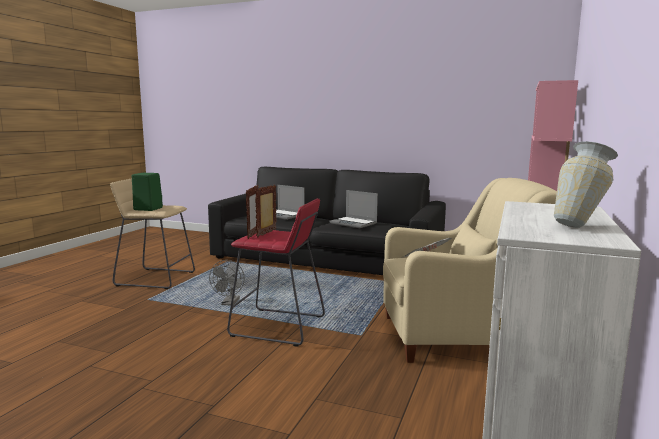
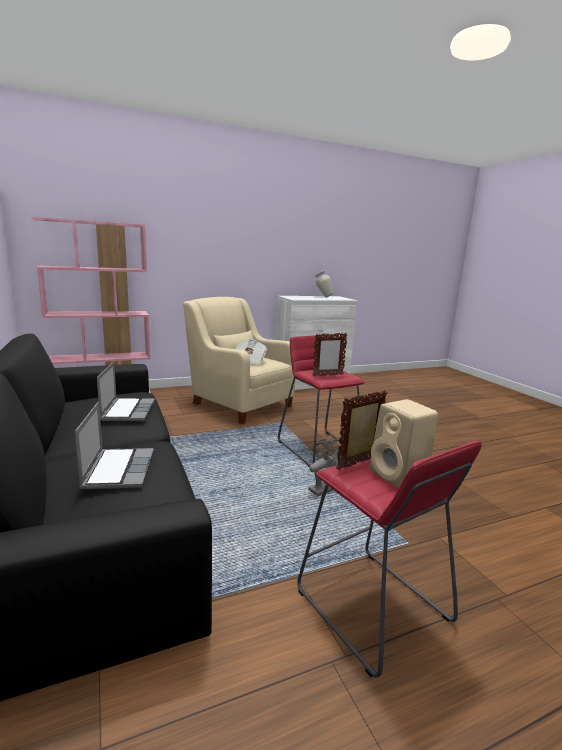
camera: 135 degrees left, 5 degrees up
(147, 209) = (400, 476): green speaker -> beige speaker
(155, 278) = (372, 607): beige stool -> red stool
(253, 235) = (340, 377): picture frame -> picture frame (358, 463)

